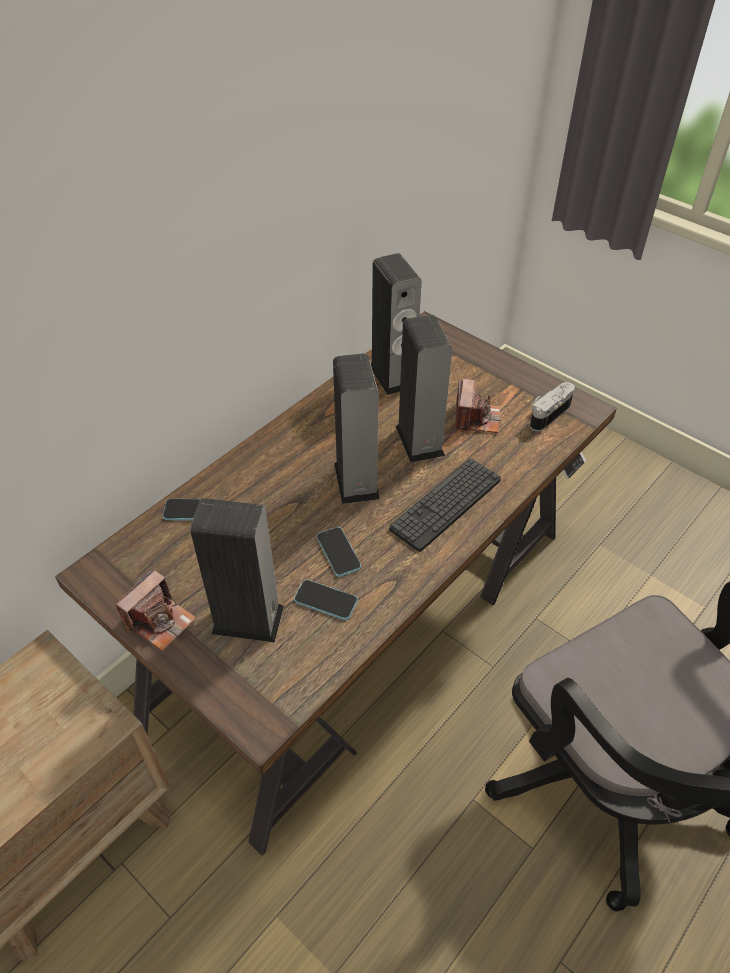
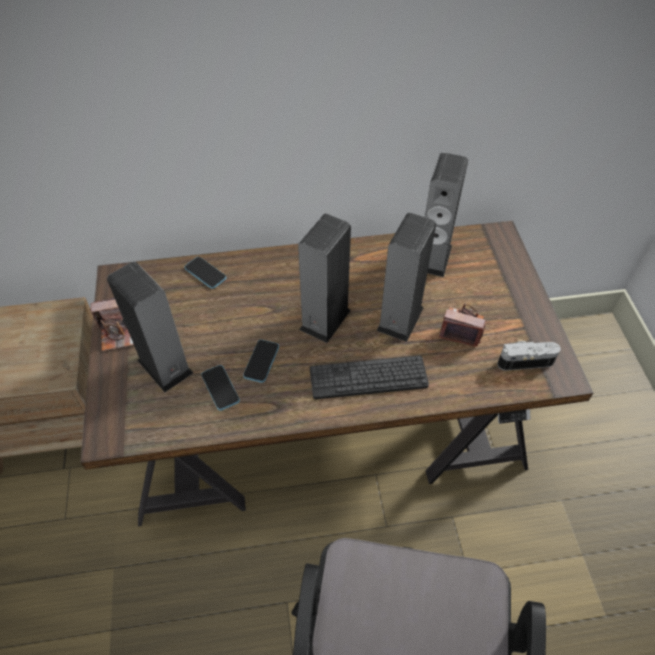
camera: 40 degrees right, 5 degrees up
(476, 418) = (461, 328): camera -> camera turned 120 degrees counterclockwise

